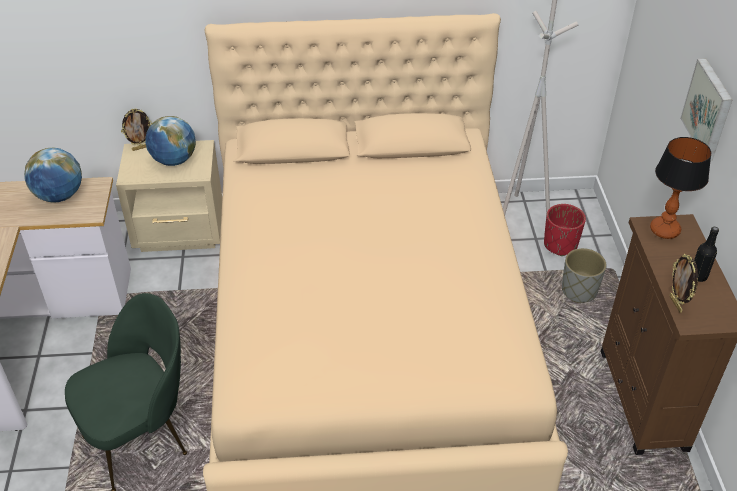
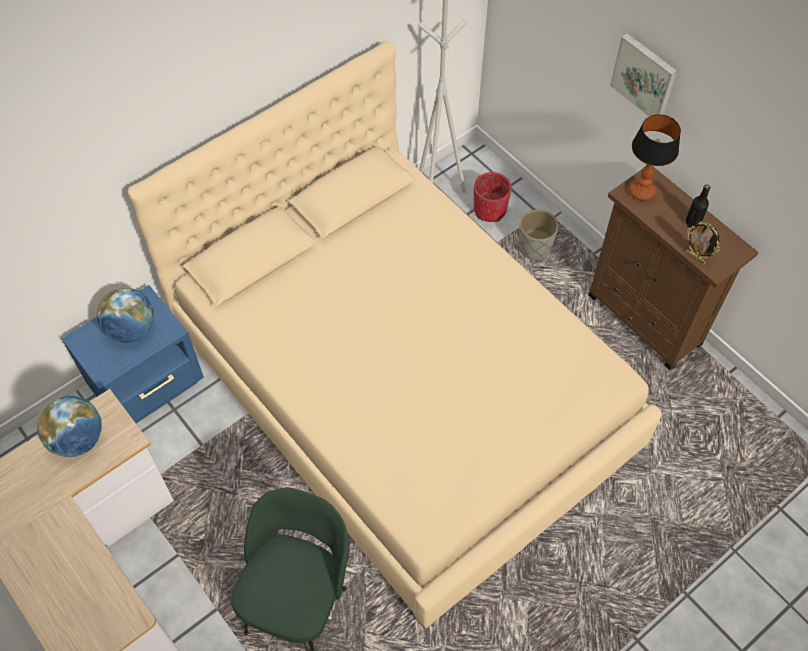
camera: 35 degrees left, 15 degrees up
(141, 148) = (84, 333): picture frame -> none
(181, 232) = (150, 385): beige nightstand -> blue nightstand

